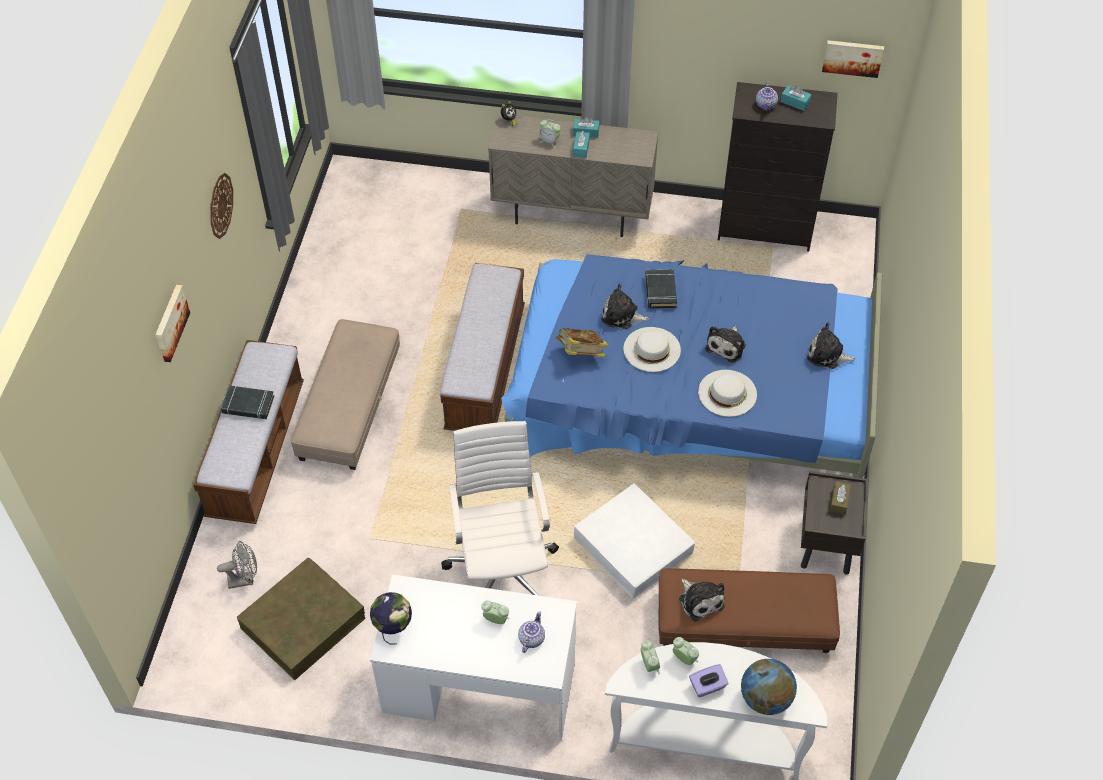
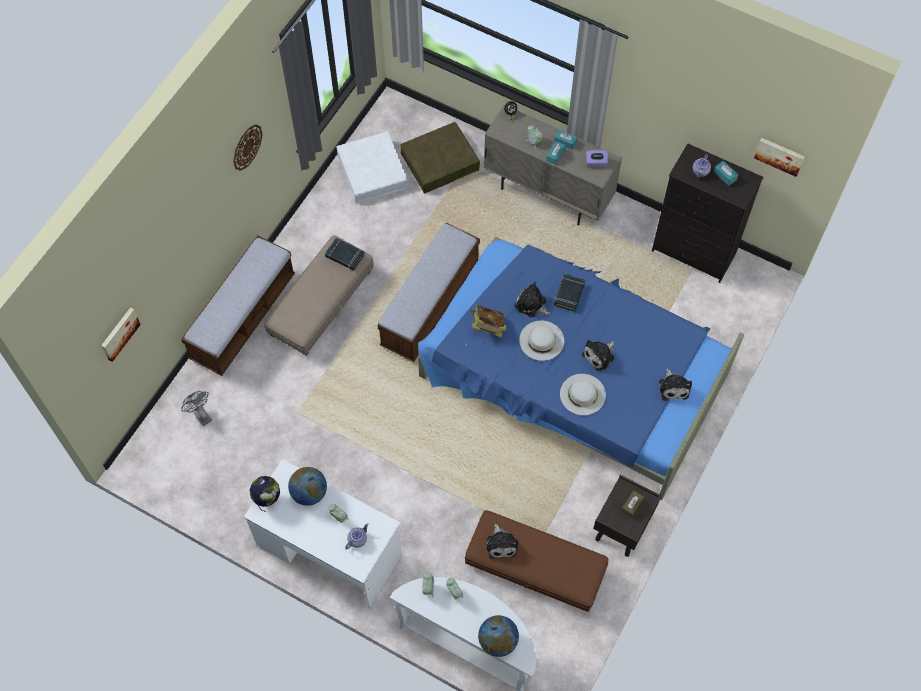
camera: 20 degrees right, 10 degrees up
(170, 323) = (177, 234): picture -> picture (119, 333)
(245, 579) = (200, 414): grey fan -> grey fan turned 135 degrees counterclockwise
(248, 405) = (238, 289): black book -> black book (344, 256)
(303, 623) = (228, 460): brown storage box -> brown storage box (439, 161)
(445, 603) = (309, 493): none -> globe
(503, 569) = (380, 467): white office chair -> none
(633, 545) = (480, 481): white storage box -> white storage box (372, 171)
(707, 686) = (461, 618): purple tissue box -> purple tissue box (596, 162)
(827, 355) = (673, 387): plush toy -> plush toy turned 135 degrees counterclockwise

